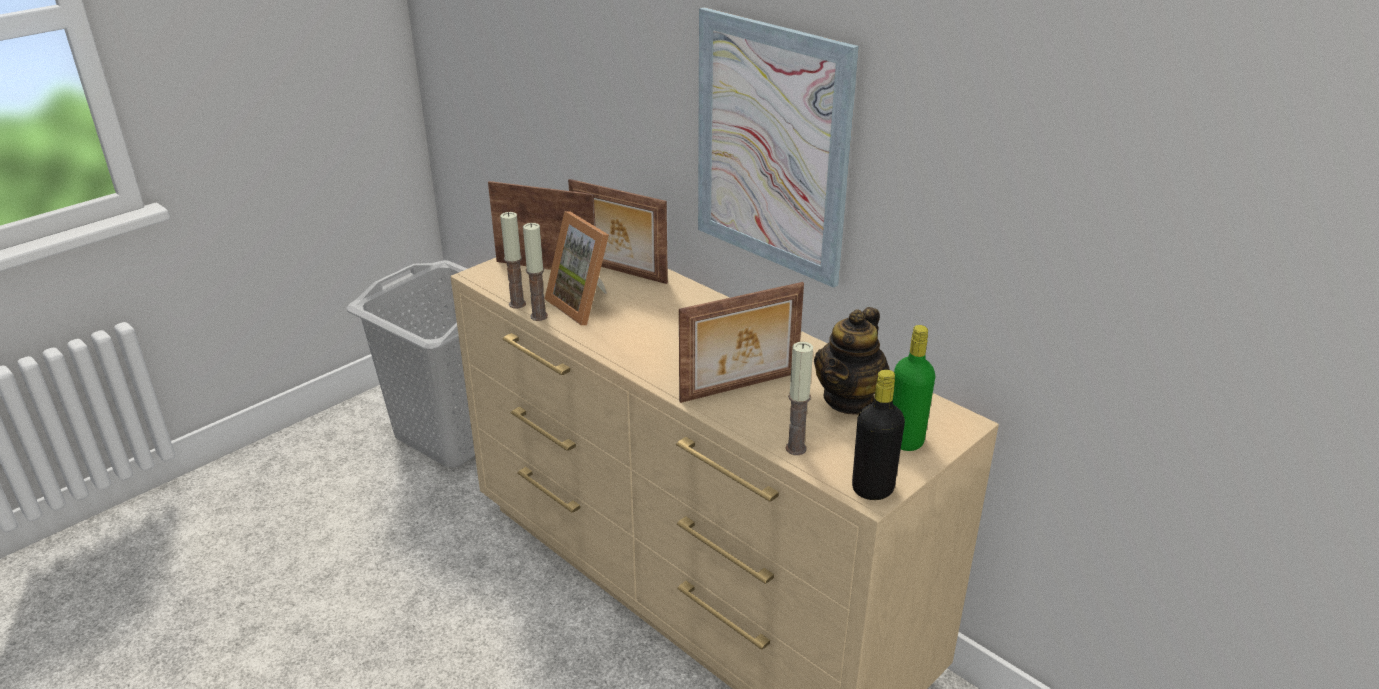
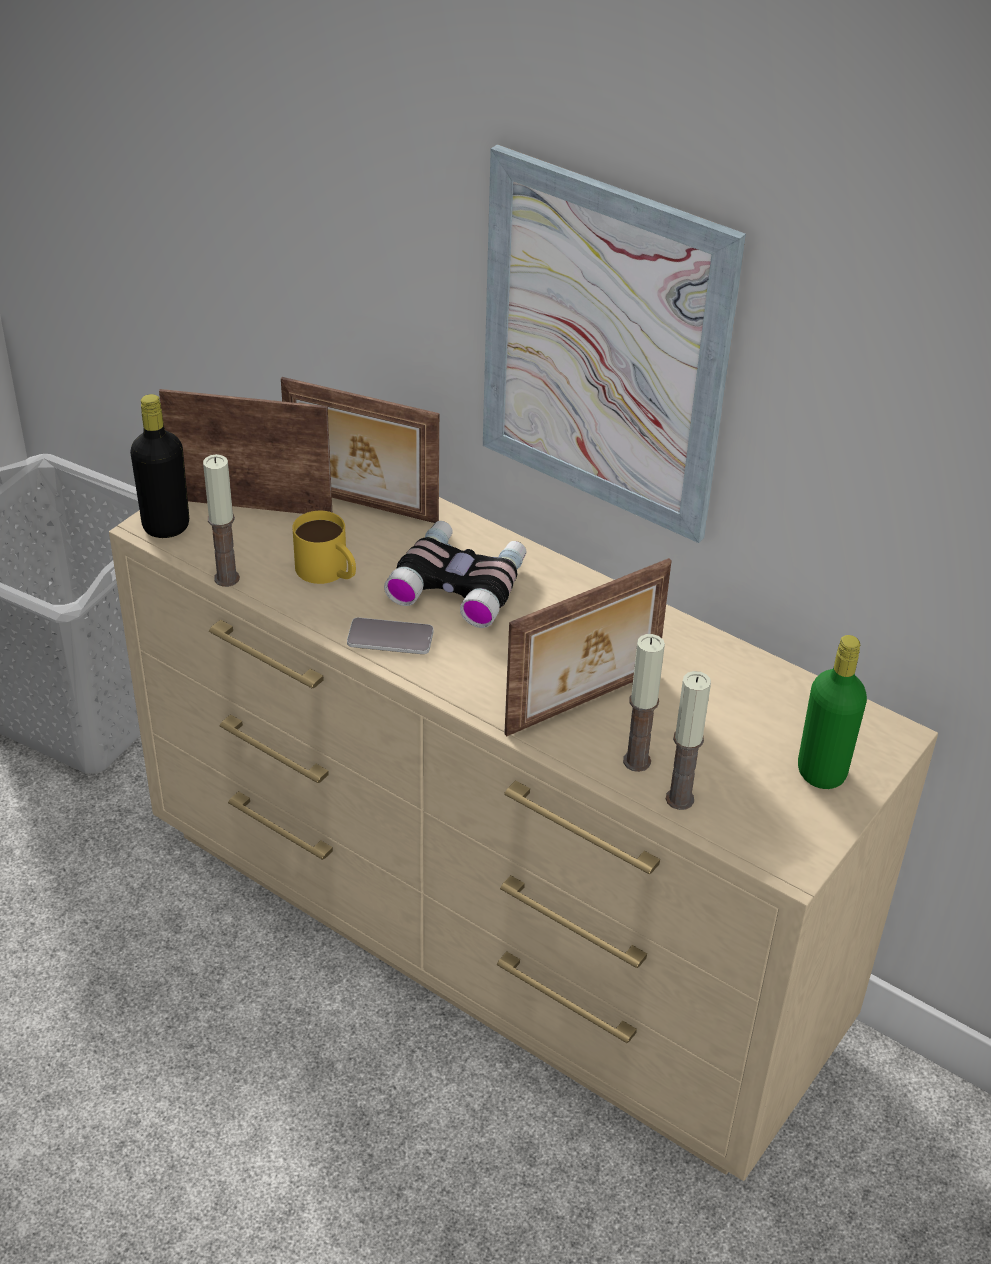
camera: 10 degrees left, 10 degrees up
(539, 316) = (265, 599): candle -> candle (636, 761)
(585, 305) = (328, 572): picture frame -> yellow mug
(616, 342) = (390, 637): none -> phone
(672, 316) = (460, 582): none -> binoculars
(849, 399) = (736, 710): teapot -> none
(872, 489) = (792, 855): black bottle -> black bottle (166, 526)

